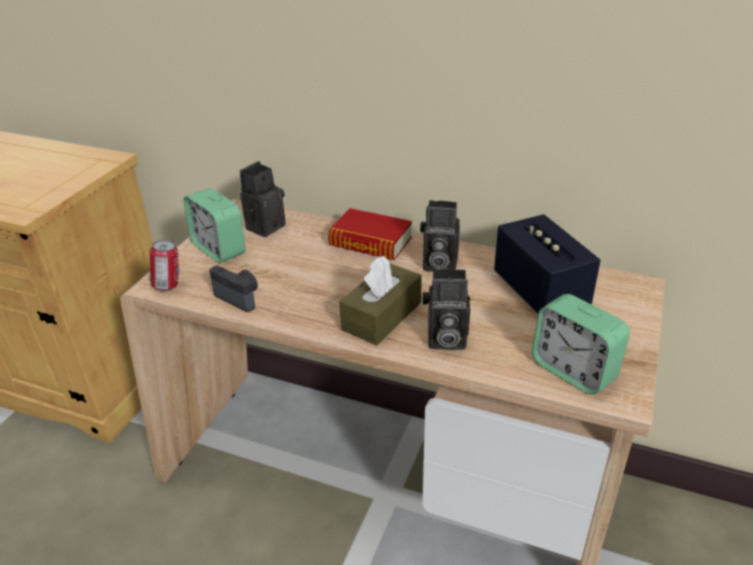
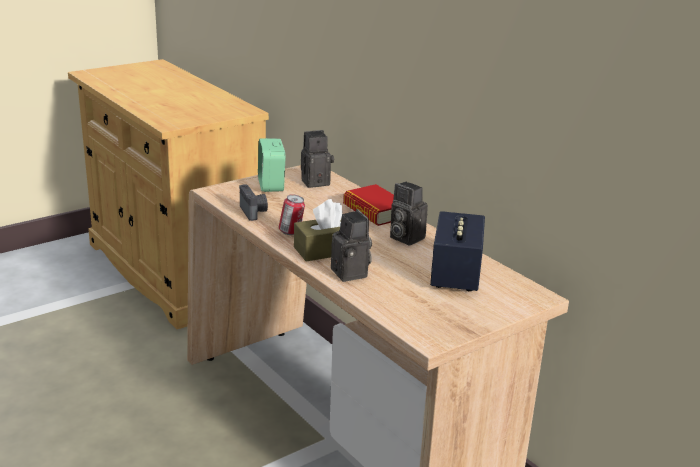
camera: 30 degrees right, 10 degrees down
(168, 286) = (219, 193): can -> can (291, 233)
(444, 339) = (352, 273): camera -> camera turned 150 degrees counterclockwise
(573, 371) = (415, 317): alarm clock -> none

